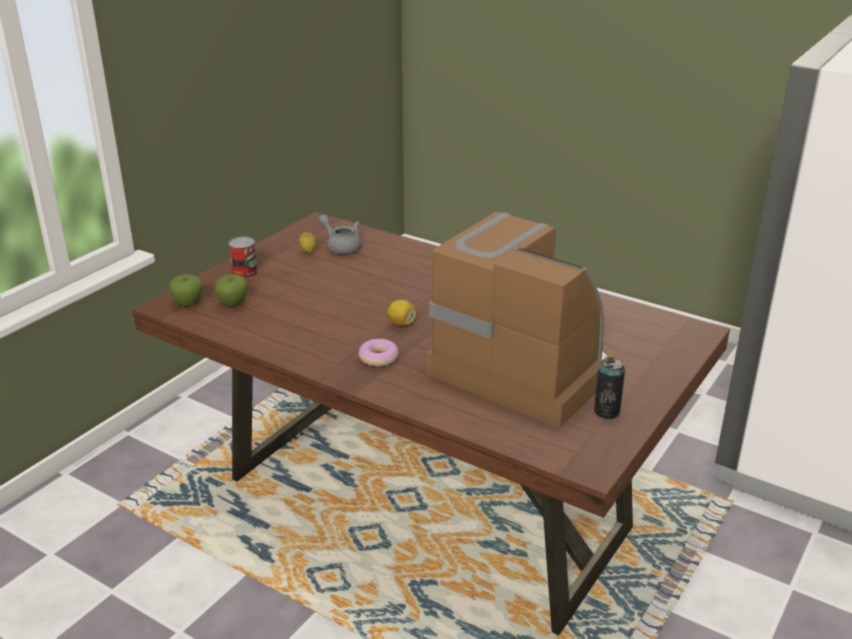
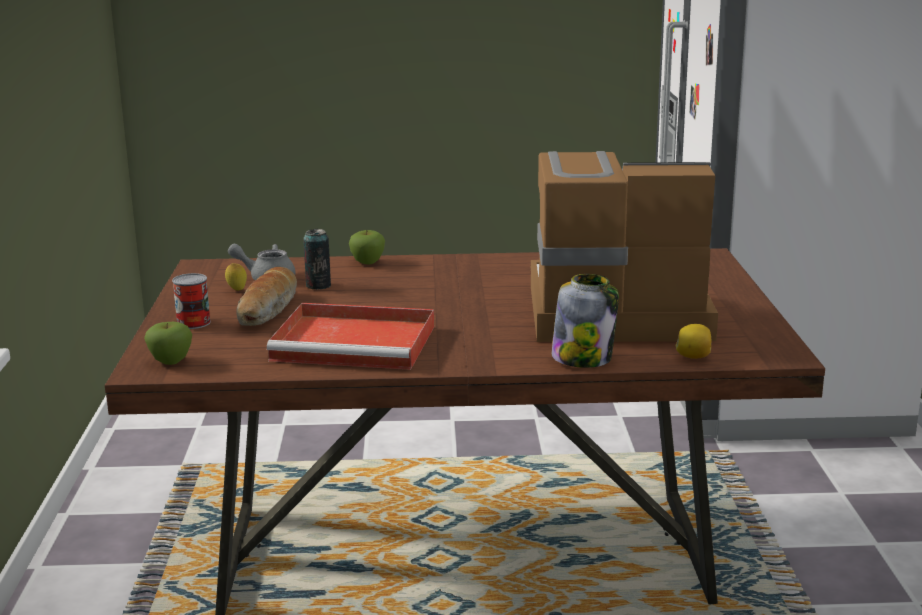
camera: 35 degrees left, 10 degrees down
(233, 303) = (227, 348): apple -> apple (367, 262)
(301, 278) = (269, 310): none -> bread
(310, 329) = (357, 343): none -> red tray
(378, 358) = (470, 344): donut -> none
(401, 324) = (445, 315): lemon -> lemon (694, 357)
(434, 404) = (583, 358): none -> jar
(606, 412) = (732, 321): can -> can (318, 286)

